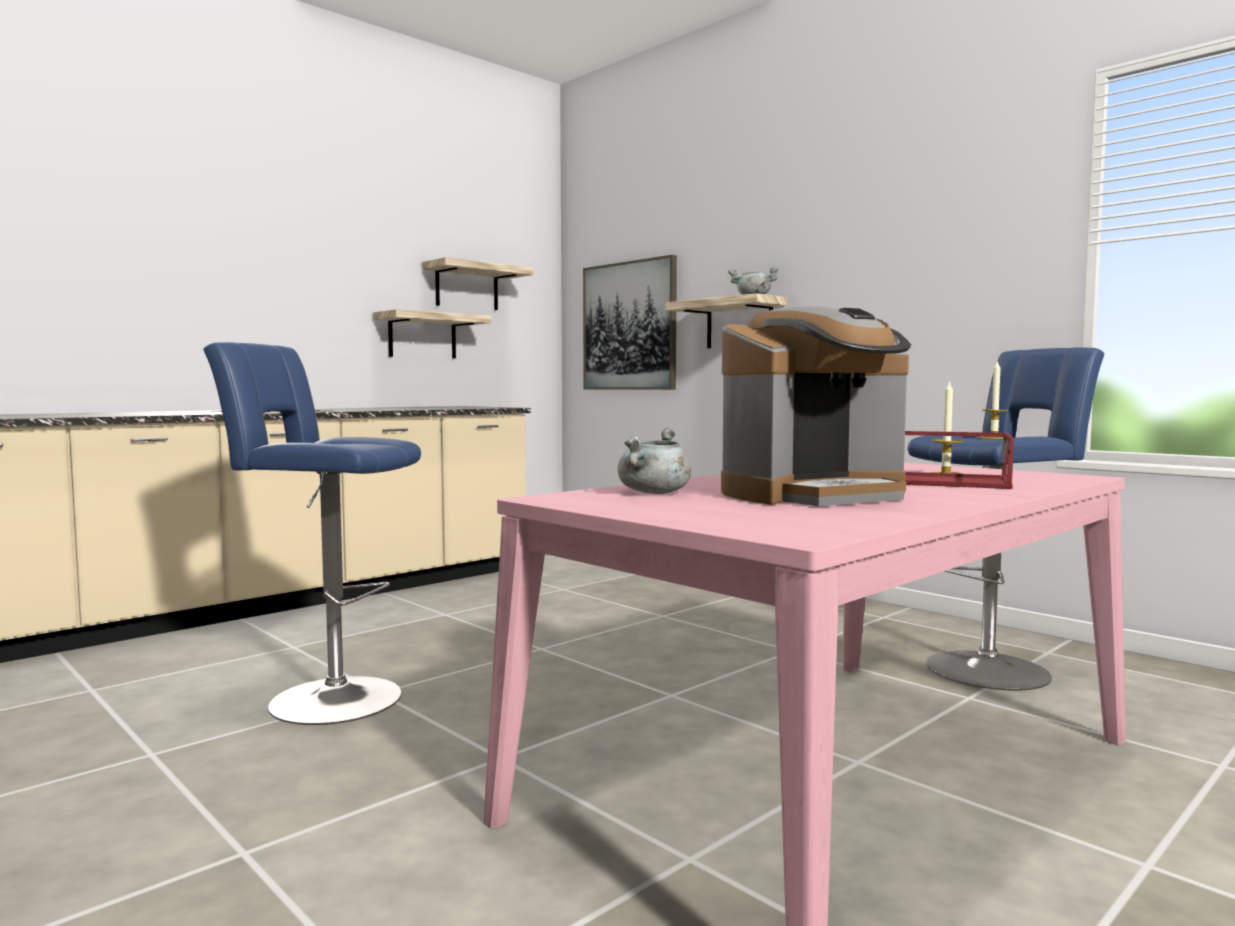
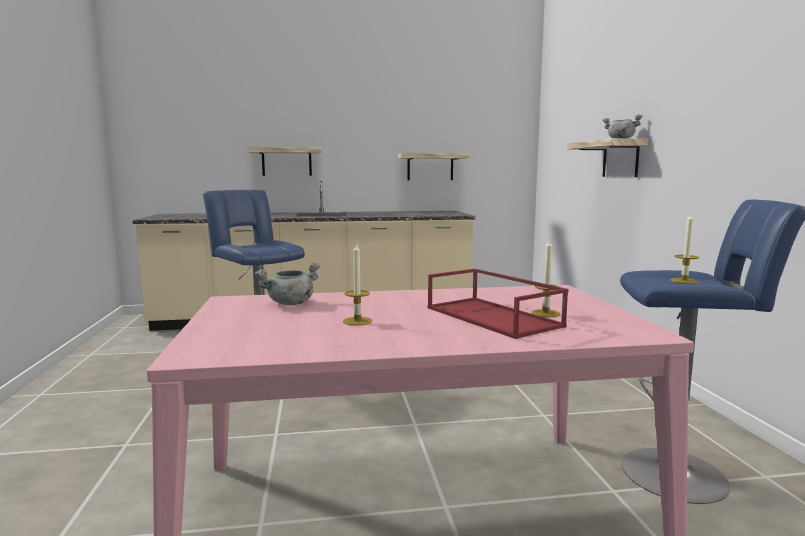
camera: 35 degrees right, 5 degrees up
(467, 287) = (463, 134): shelf -> shelf (286, 162)
(629, 326) = (566, 157): picture -> none
(814, 495) = (357, 321): coffee machine -> candle

